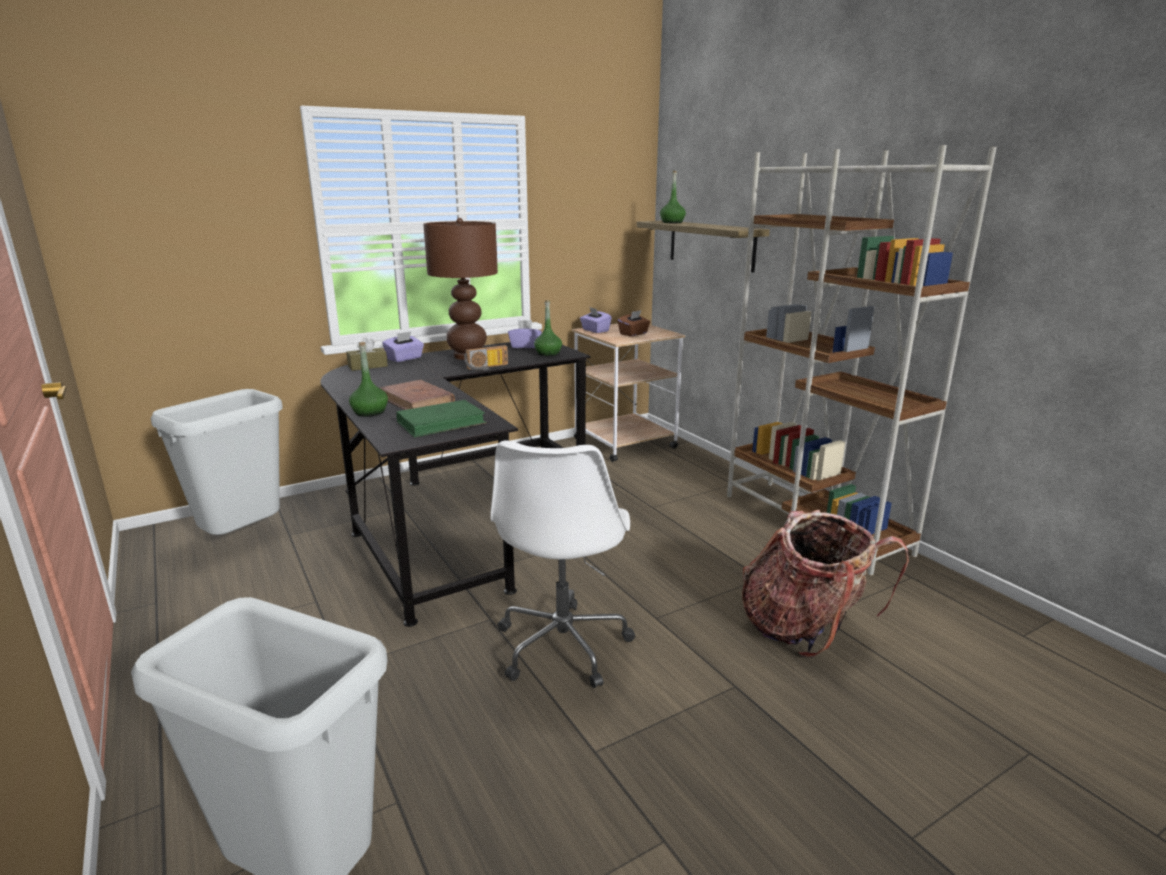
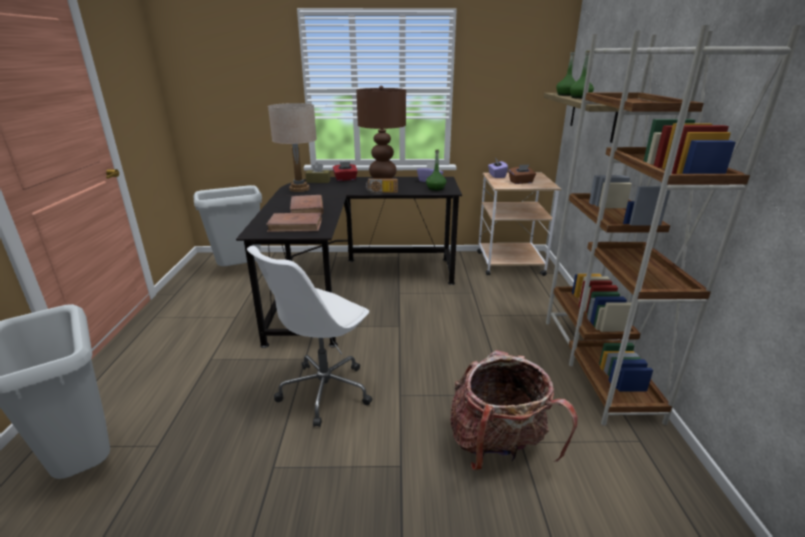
camera: 30 degrees right, 5 degrees up
(357, 380) = (299, 189): none -> beige table lamp
(370, 412) = (272, 211): green bottle -> green bottle (580, 97)
(404, 358) = (345, 179): purple tissue box -> red tissue box
(441, 423) = (296, 225): green book -> brown book

